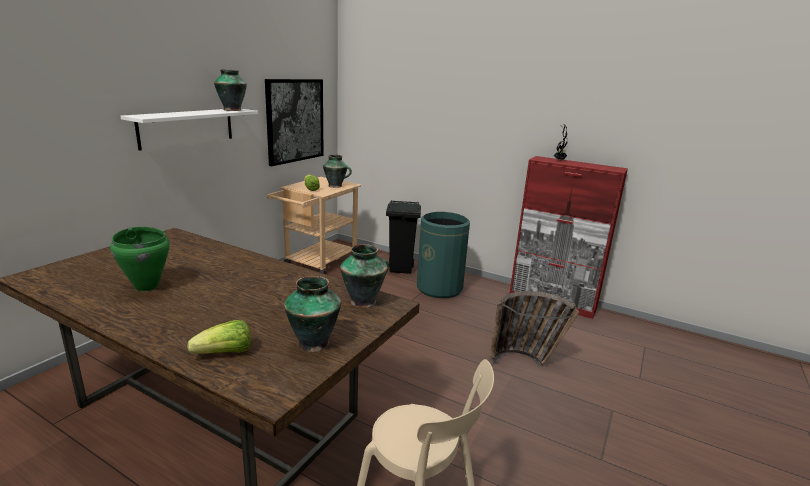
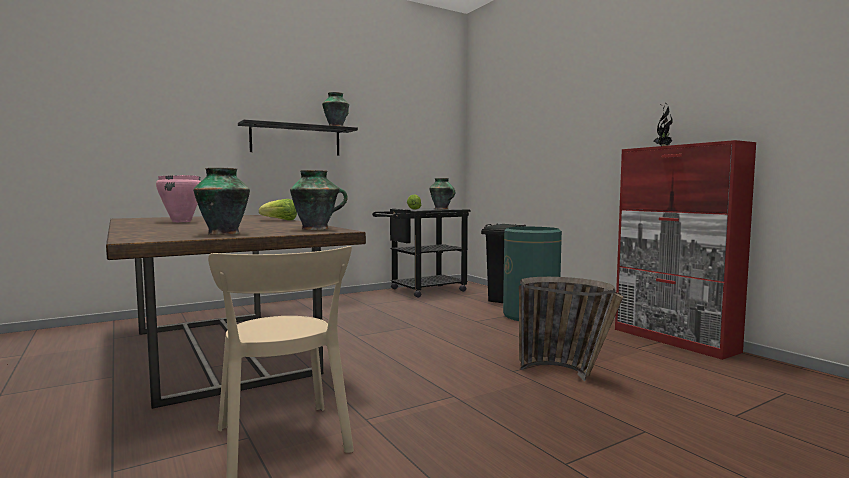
camera: 30 degrees right, 15 degrees down
(147, 286) = (182, 221): green cooking pot -> pink cooking pot
(187, 127) = (296, 140): white shelf -> black shelf
(225, 353) = (155, 232): lettuce -> lettuce (280, 220)
(295, 120) = (411, 149): picture -> none
(317, 263) = (422, 290): beige cart -> black cart

